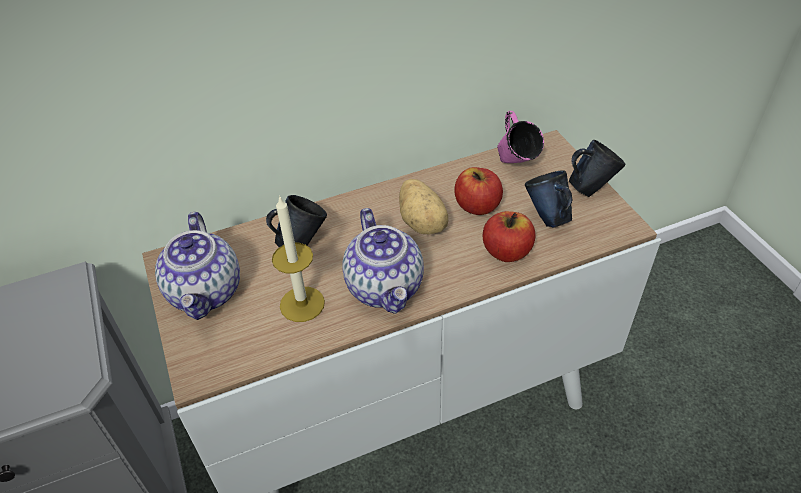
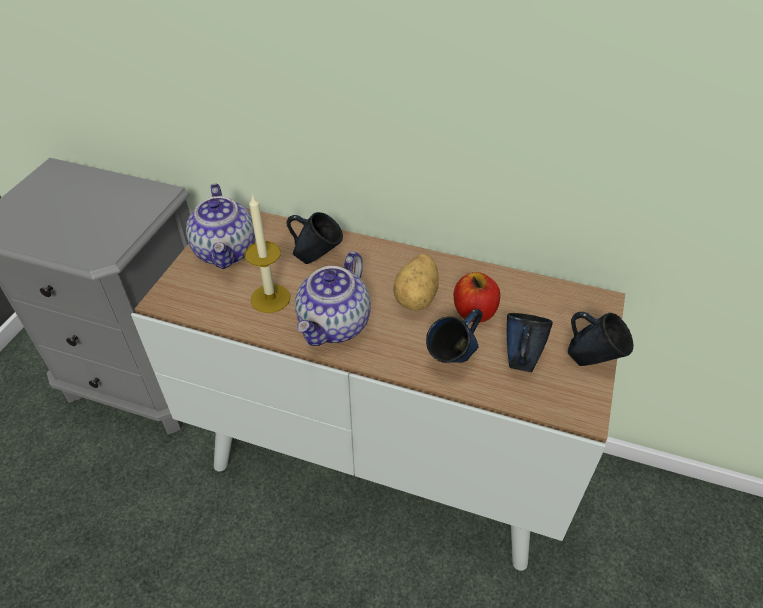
camera: 40 degrees right, 0 degrees up
(206, 292) = (226, 251): teapot -> teapot turned 45 degrees counterclockwise
(506, 252) = (453, 361): apple -> blue mug
(515, 165) = (548, 300): pink mug -> none

